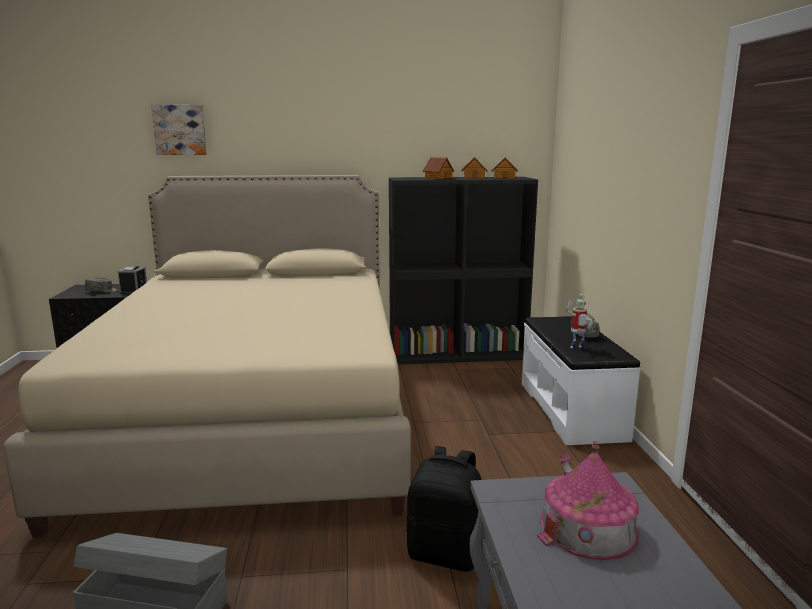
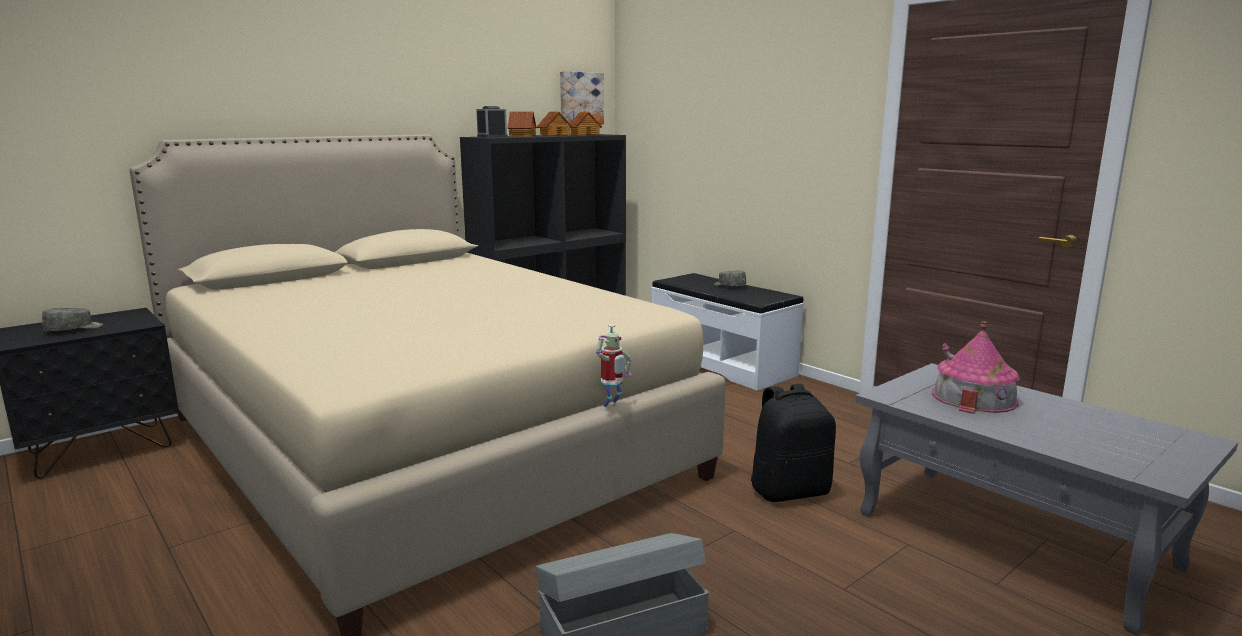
camera: 35 degrees left, 0 degrees up
(134, 291) = (134, 321): alarm clock -> alarm clock (492, 137)
(180, 130) = (171, 70): picture -> picture (580, 98)
(576, 347) = (743, 295): toy robot -> toy robot (612, 408)

